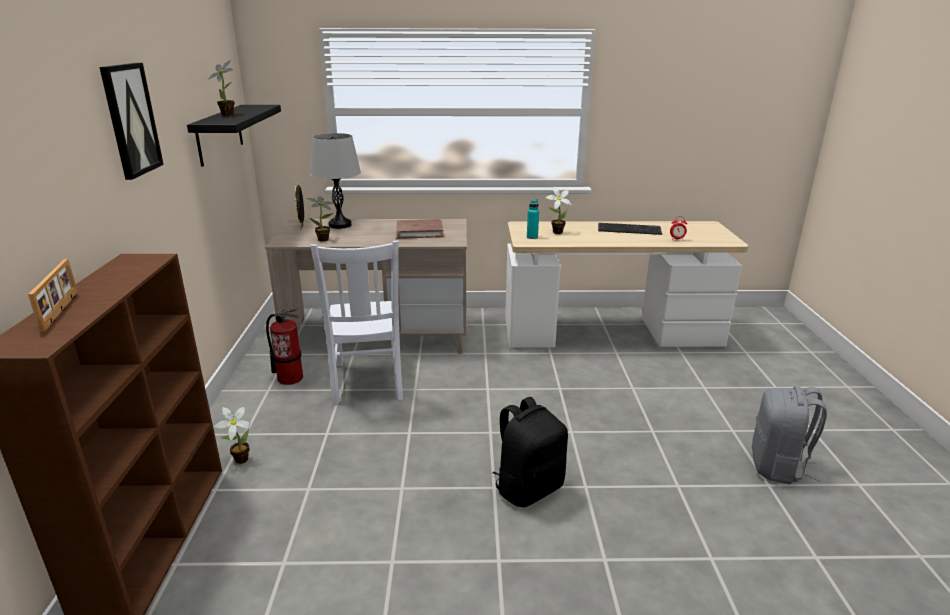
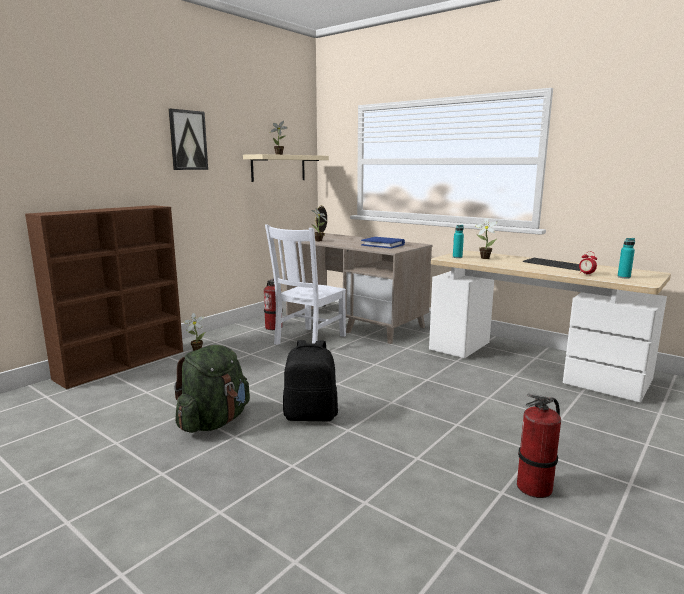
camera: 40 degrees right, 10 degrees down
(61, 310) = (83, 210): picture frame -> none
(219, 134) = (278, 168): black shelf -> beige shelf
(340, 225) = (344, 237): grey table lamp -> none
(419, 231) = (383, 245): brown book -> blue book
(446, 555) = (214, 422): none -> green backpack
(705, 236) = (623, 277): none -> turquoise bottle
(778, 467) = (535, 487): grey backpack -> fire extinguisher

